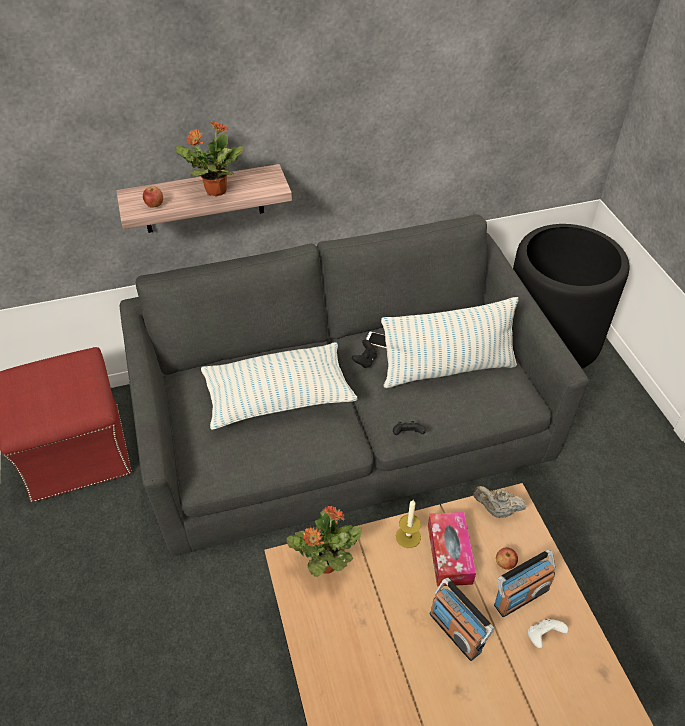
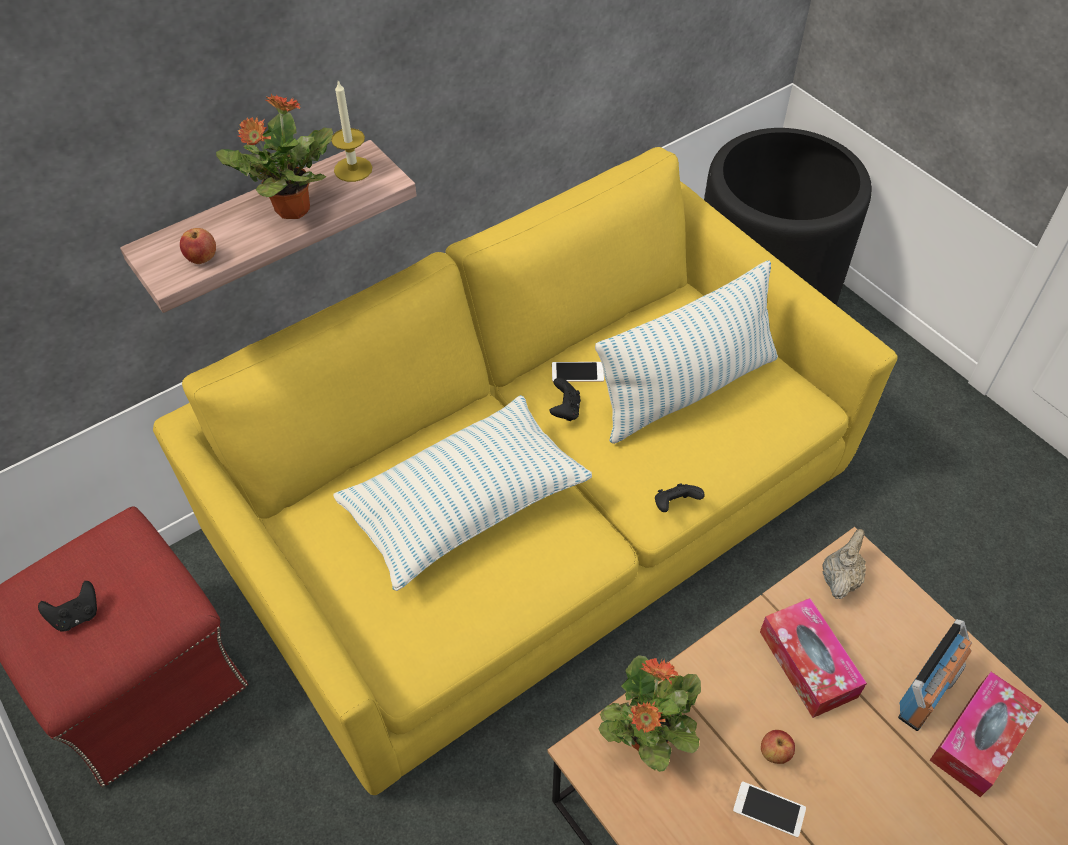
camera: 20 degrees left, 5 degrees up
(41, 394) = (76, 615): none -> black game controller
(343, 423) = (534, 504): grey sofa -> yellow sofa
(382, 629) = (769, 809): none -> phone
(408, 536) = (741, 657): candle -> candle (353, 169)
(456, 631) = (867, 775): radio -> none
(496, 510) = (840, 578): beige teapot -> beige teapot turned 120 degrees clockwise
(505, 563) = (885, 652): apple -> apple (774, 753)
(543, 636) = (979, 739): white game controller -> tissue box

